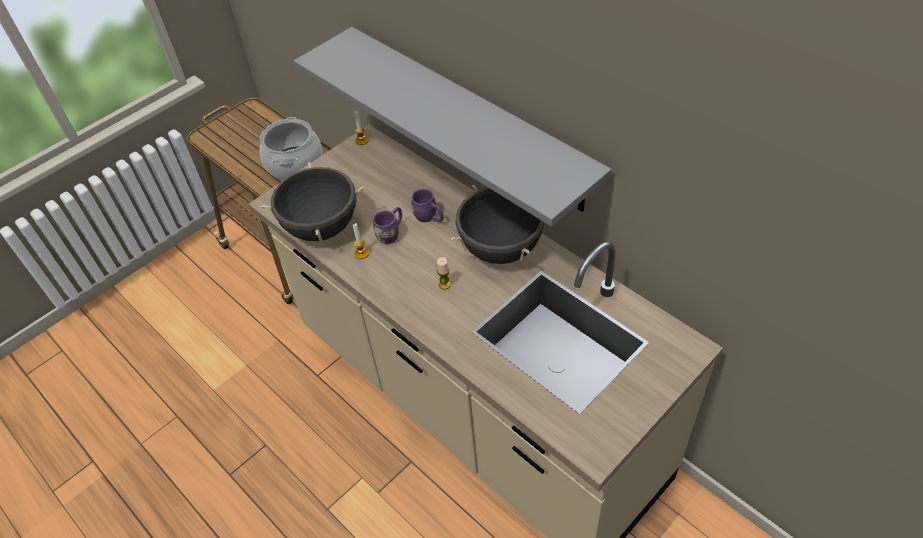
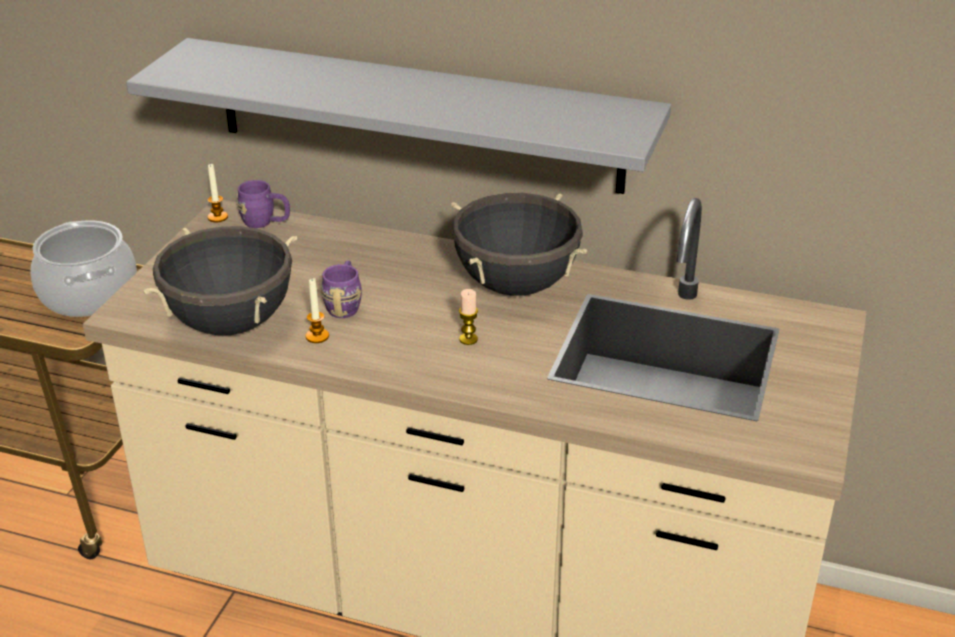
camera: 30 degrees left, 15 degrees down
(429, 218) = (388, 276): purple mug -> purple mug (265, 222)

